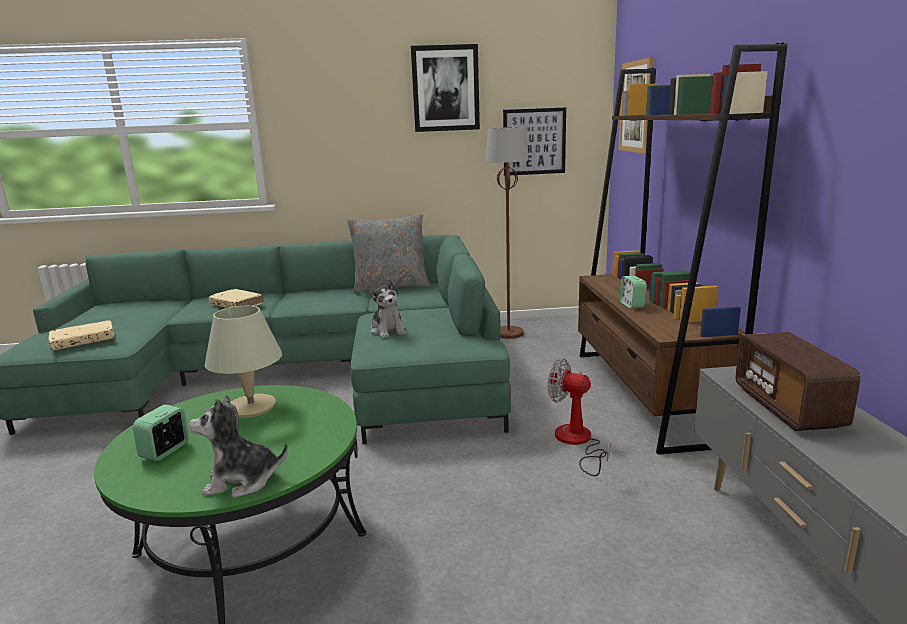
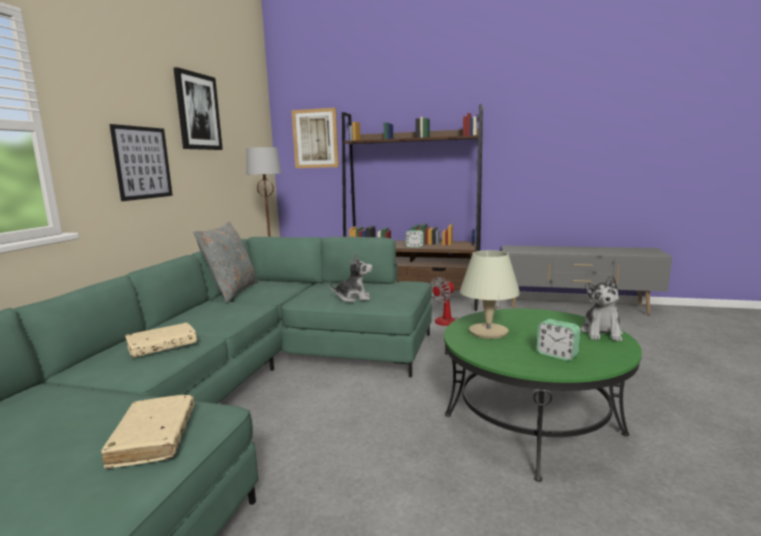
camera: 70 degrees left, 5 degrees down
(534, 141) = (245, 162): picture -> picture (142, 163)
(787, 407) = (547, 250): radio -> none

